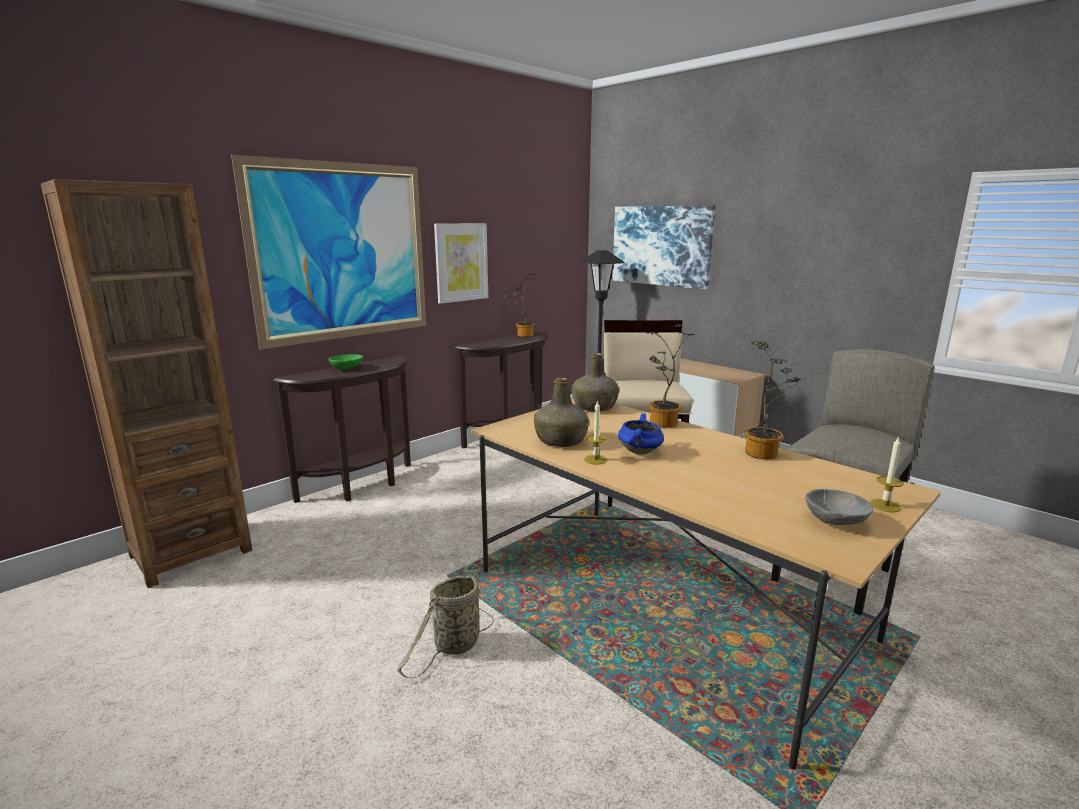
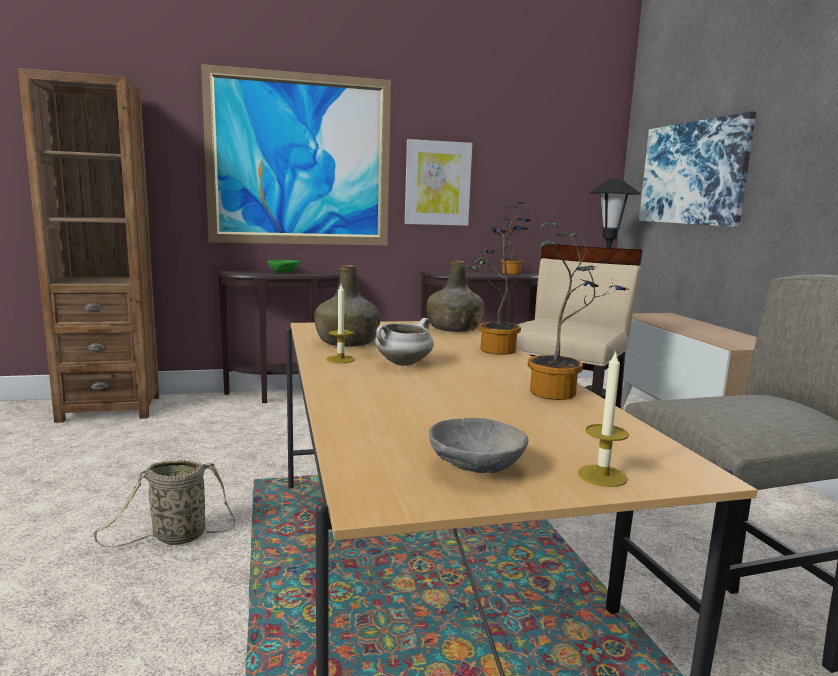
camera: 30 degrees right, 5 degrees down
(640, 452) = (403, 364): blue cooking pot -> white cooking pot

